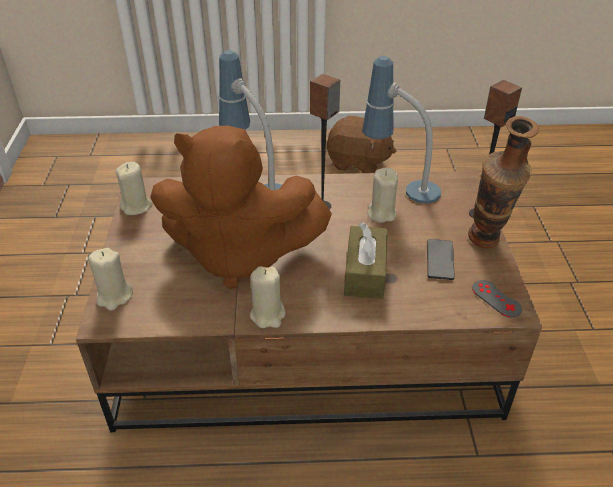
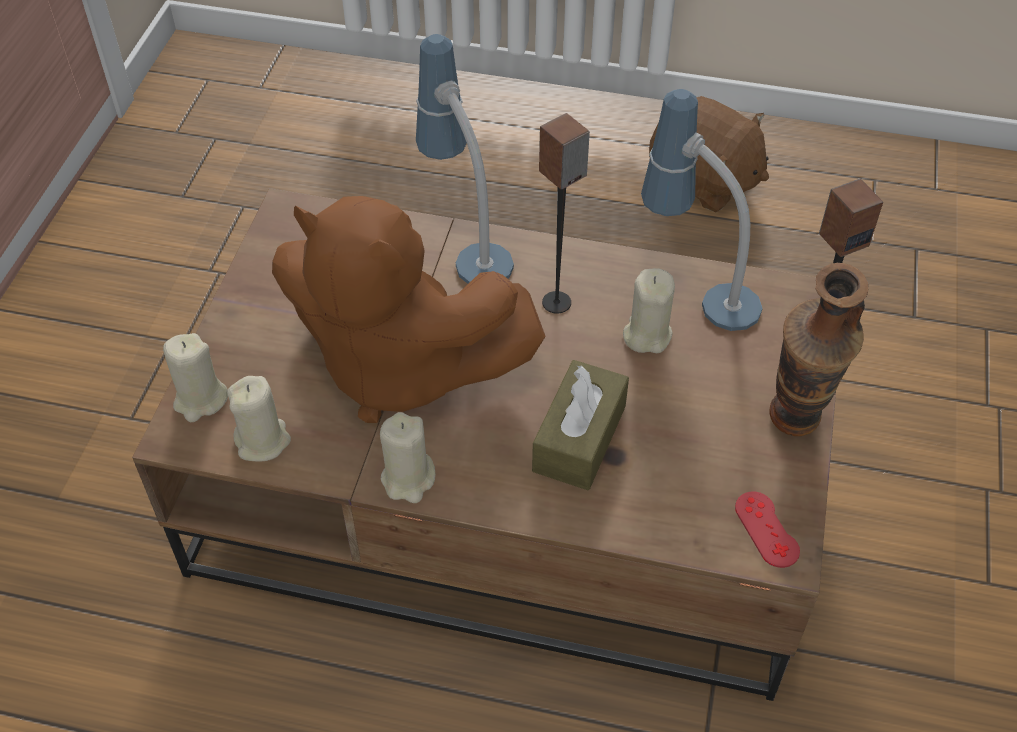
camera: 15 degrees right, 10 degrees up
(136, 206) = (272, 246): beige candle -> beige candle (263, 441)
(440, 260) = (706, 441): phone -> none
(496, 299) = (766, 529): grey game controller -> red game controller

